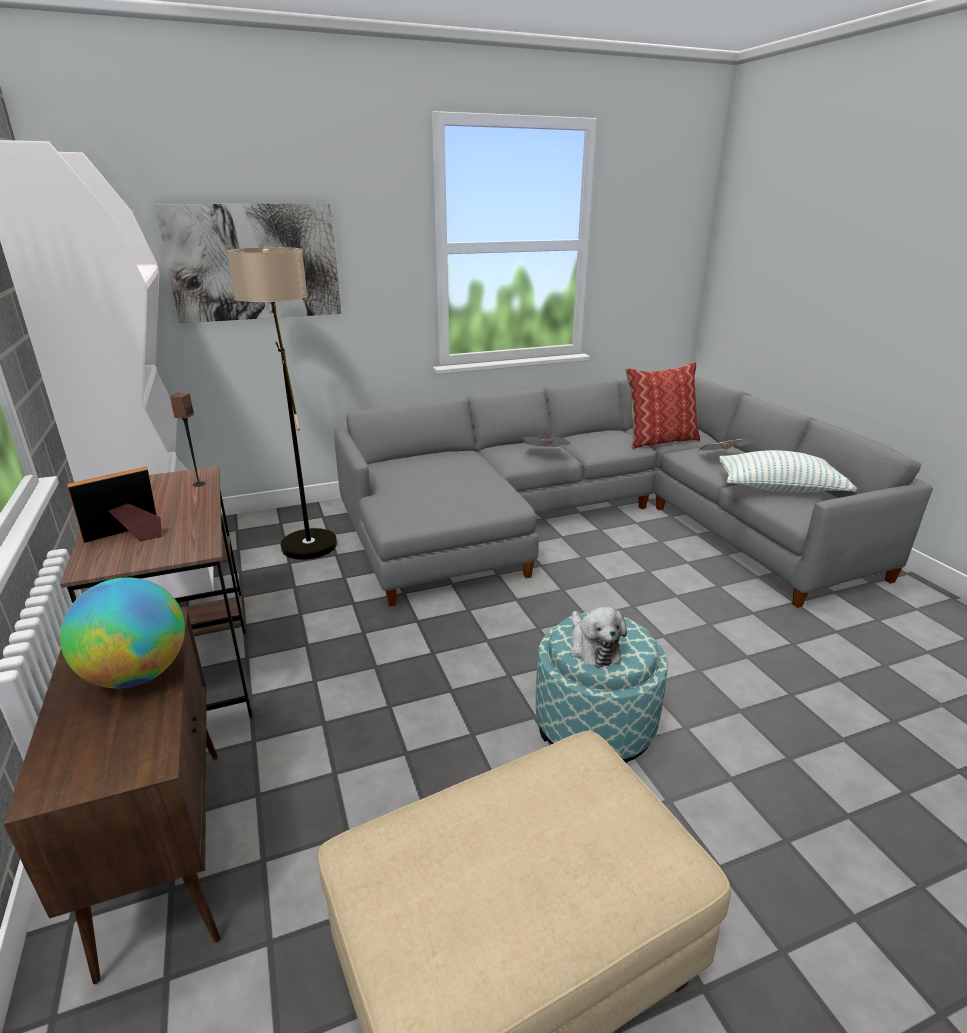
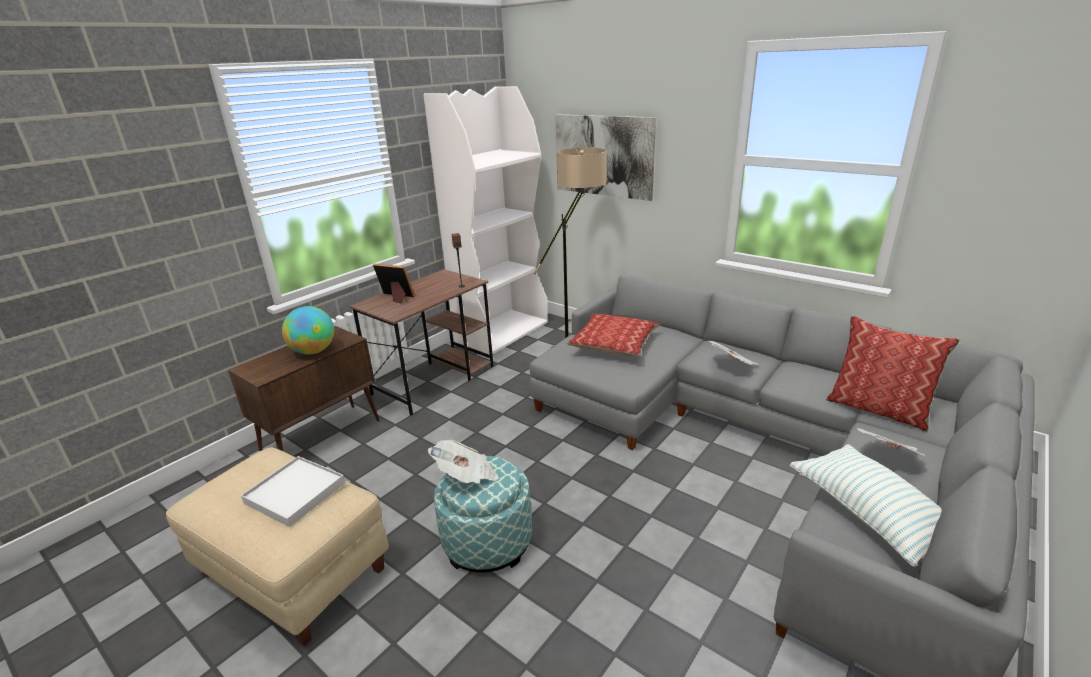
camera: 60 degrees right, 0 degrees up
(430, 482) = (614, 343): none -> pillow
(532, 814) = (295, 493): none -> white tray
(592, 647) = (466, 476): plush toy -> newspaper

